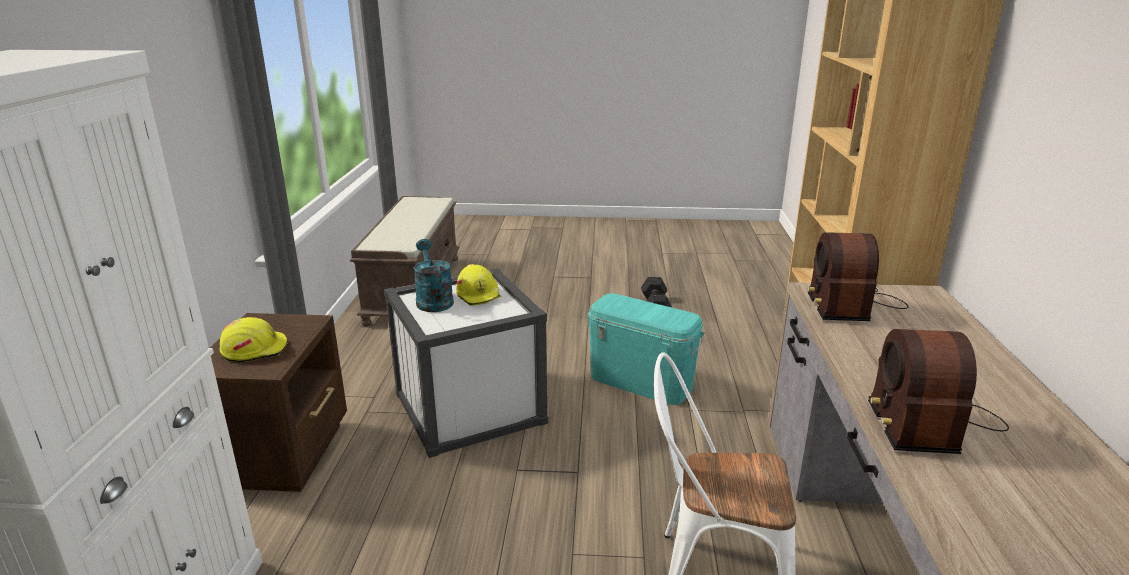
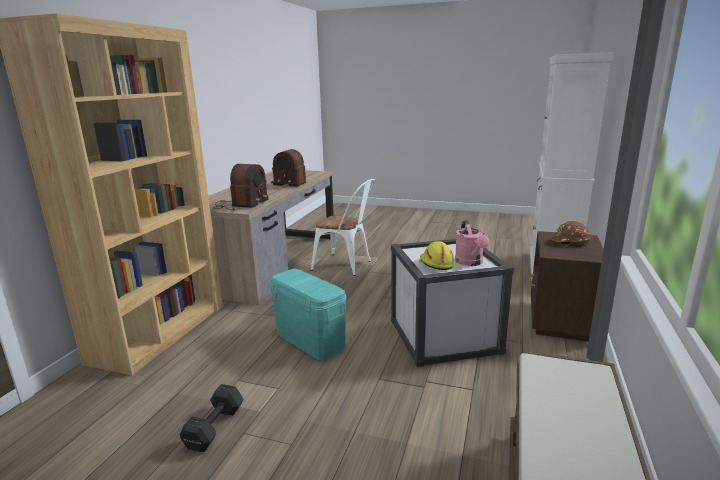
camera: 165 degrees left, 5 degrees down
(255, 349) = (569, 242): yellow hard hat -> brown hard hat
(433, 300) = (470, 263): turquoise watering can -> pink watering can
(928, 420) = (288, 183): radio -> radio turned 90 degrees clockwise

